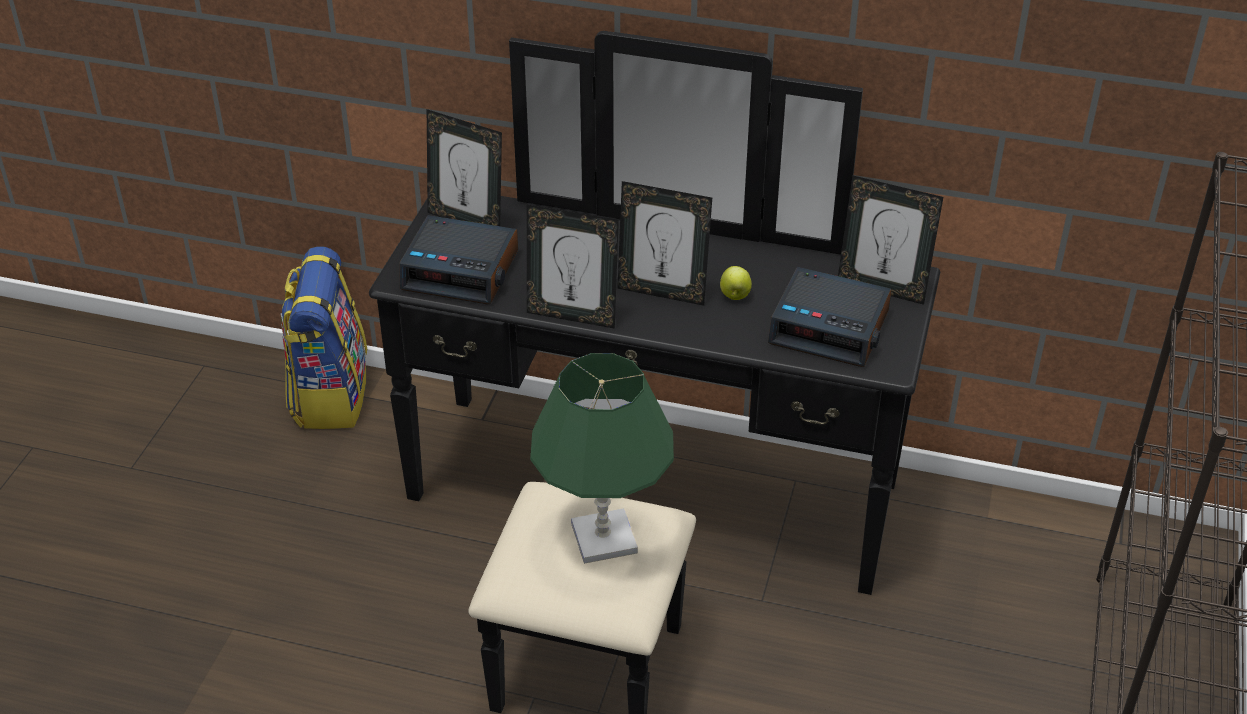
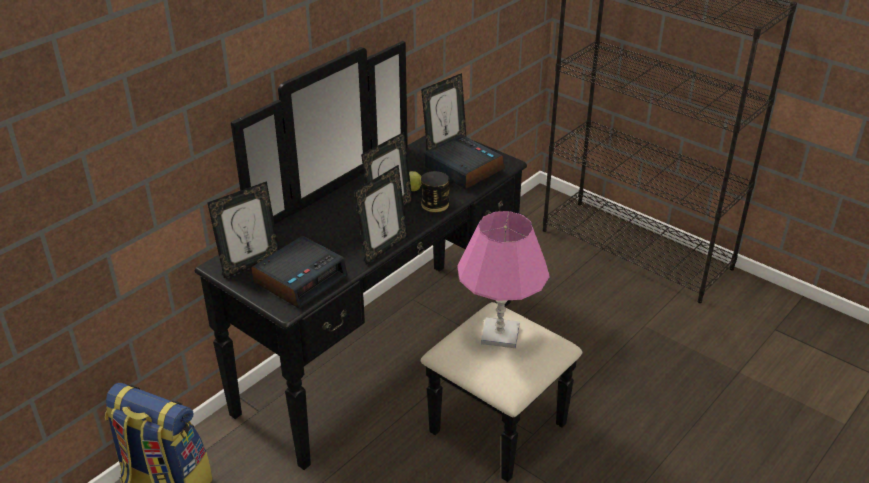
camera: 65 degrees left, 5 degrees down
(603, 538) = (499, 334): green table lamp -> pink table lamp
(713, 329) = (435, 204): none -> can
(830, 327) = (463, 169): alarm clock -> alarm clock turned 90 degrees counterclockwise

